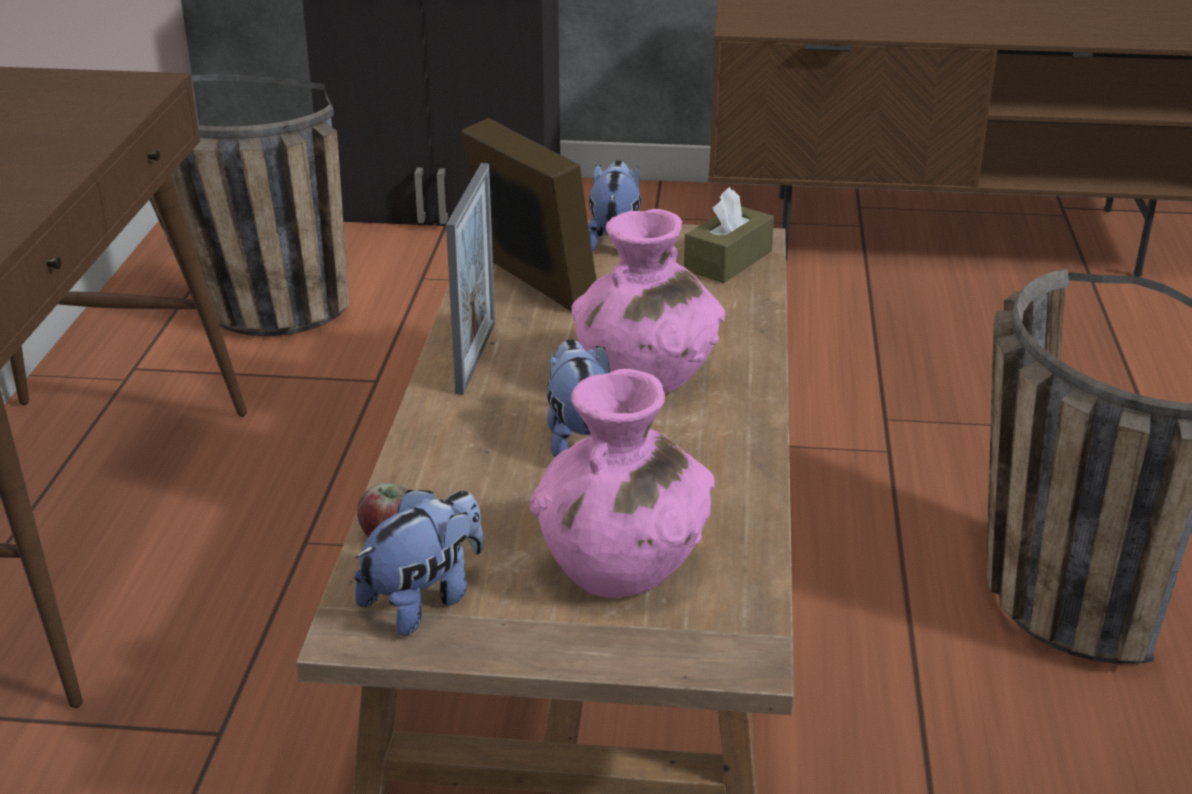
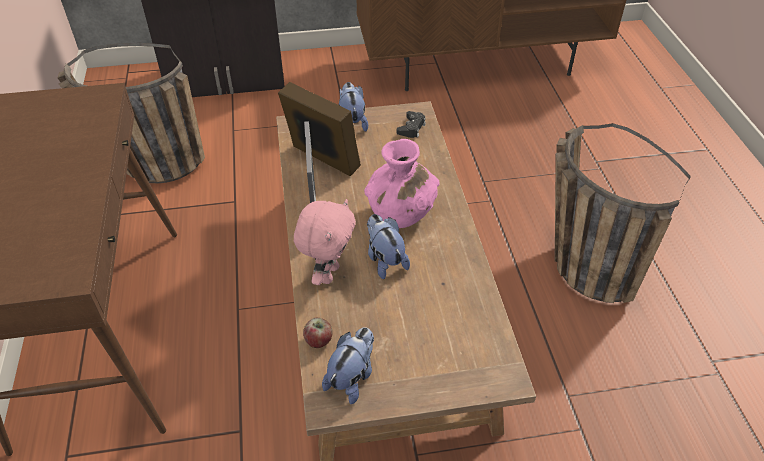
camera: 15 degrees left, 15 degrees up
(458, 442) = (328, 273): none -> pink plush toy
(621, 567) = (434, 337): pink vase -> none
(728, 261) = (411, 128): brown tissue box -> black game controller

